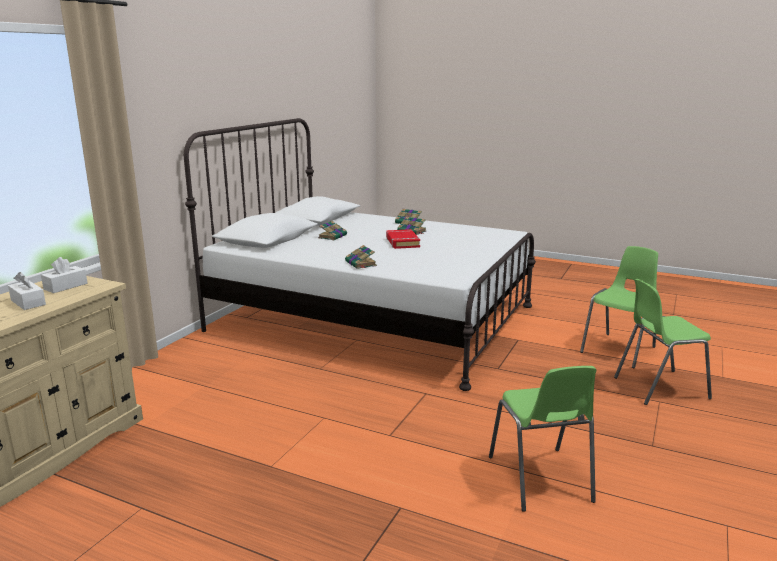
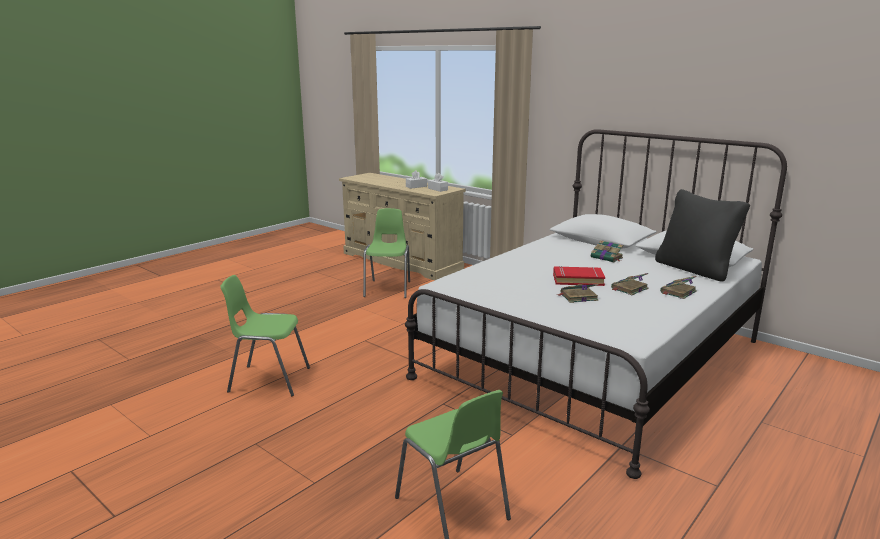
camera: 105 degrees right, 0 degrees up
(351, 218) = (695, 269): none -> black pillow
(361, 264) = (504, 260): book -> book (578, 297)
(659, 387) = (340, 497): green chair -> green chair (388, 289)

